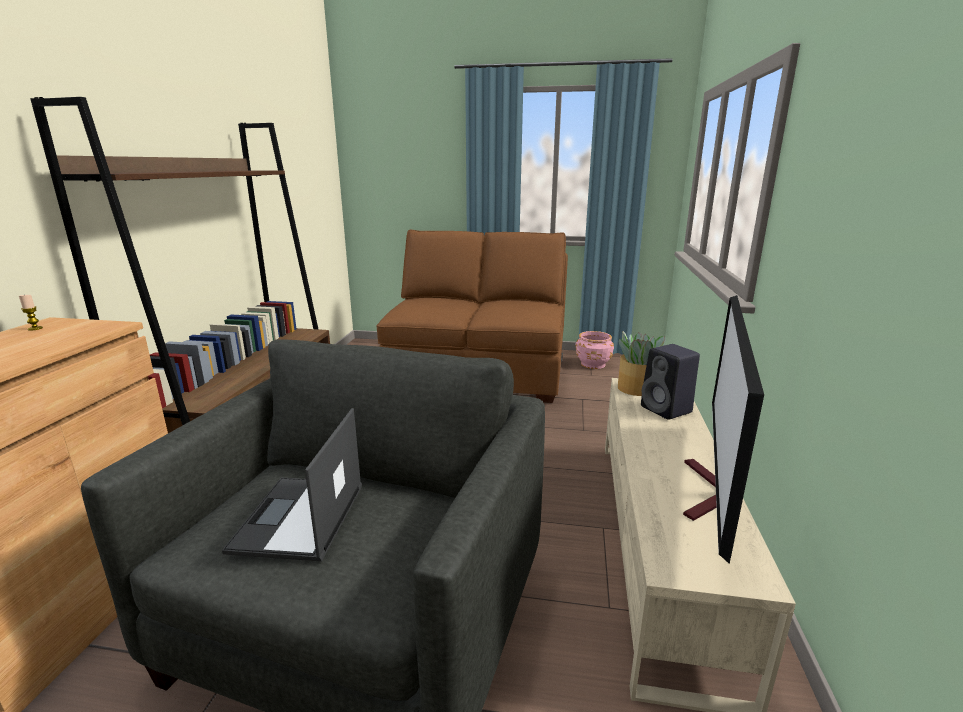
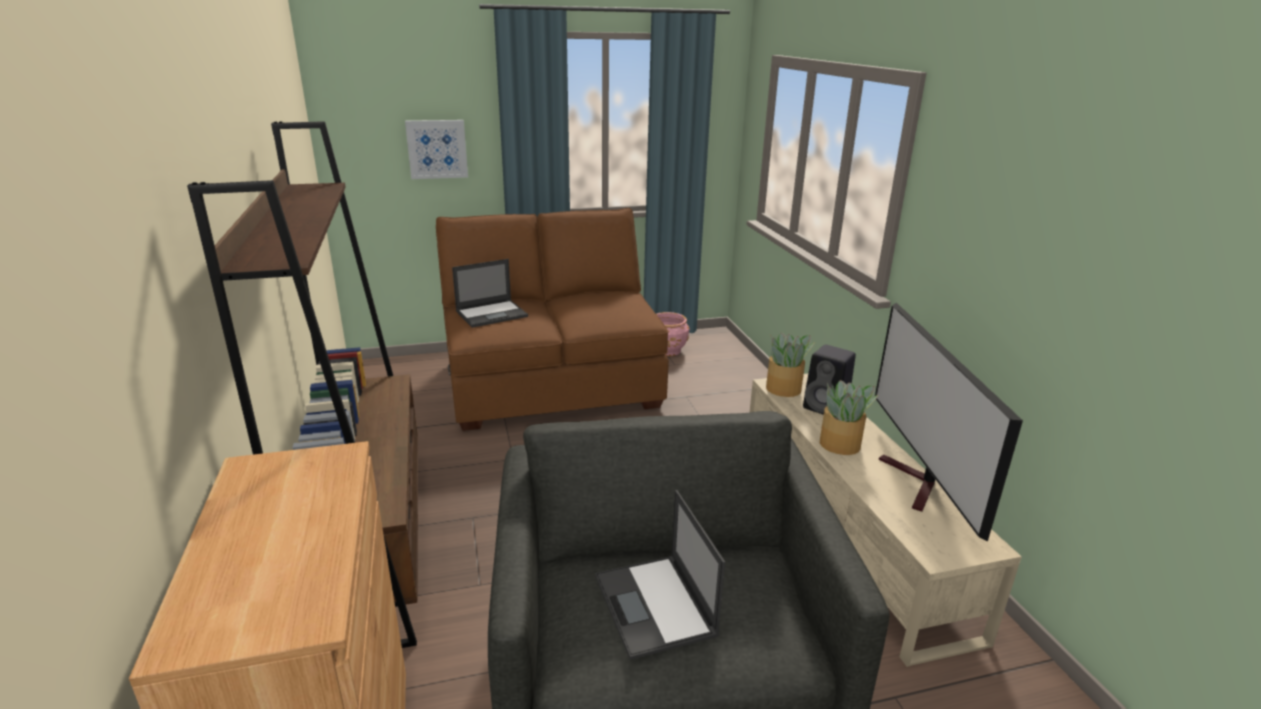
camera: 25 degrees left, 5 degrees up
(35, 328) = (250, 480): candle -> none
(422, 181) = (437, 149): none -> picture
(427, 303) = (492, 314): none -> laptop
(652, 442) = (840, 445): none -> potted plant

